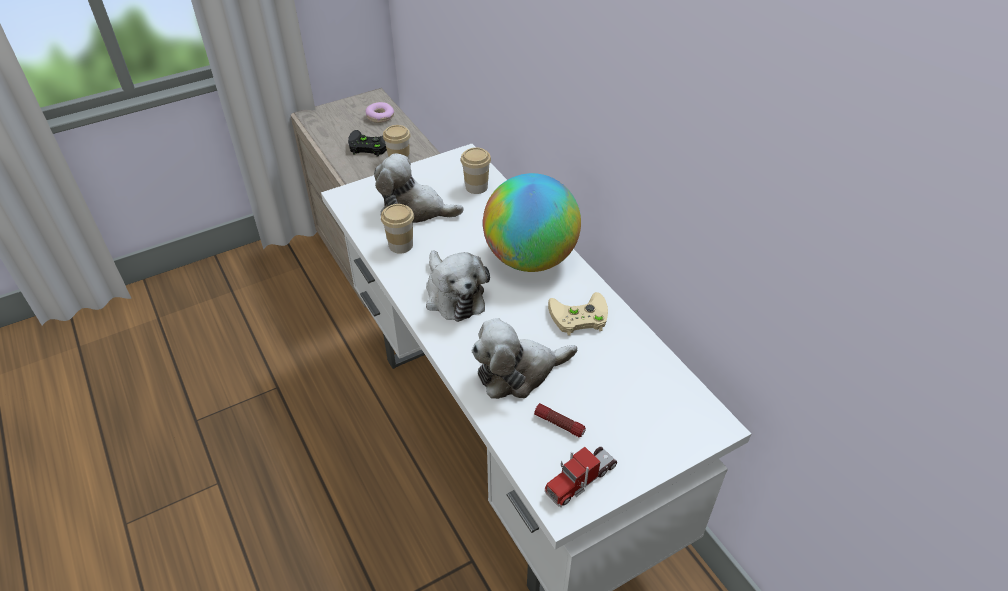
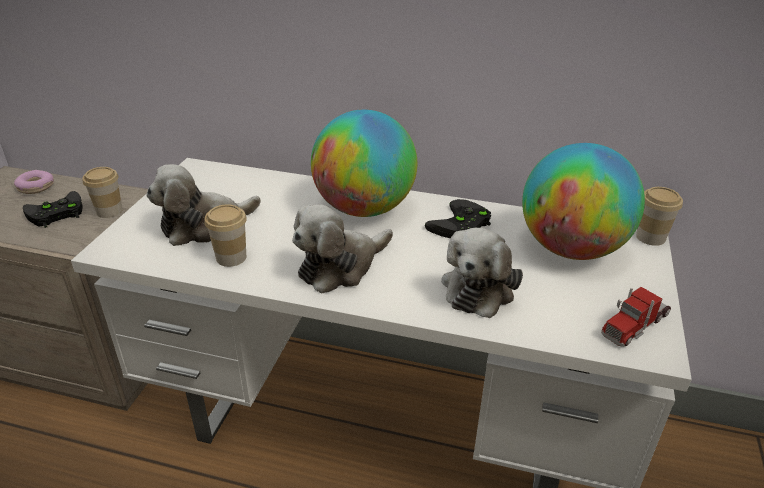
camera: 45 degrees left, 10 degrees down
(453, 295) = (340, 266): plush toy -> plush toy turned 120 degrees clockwise
(476, 187) = (239, 184): cup -> cup (650, 237)
(559, 424) = (563, 300): flashlight -> none
(577, 317) = (460, 226): beige game controller -> black game controller
(580, 479) = (635, 325): toy truck -> toy truck turned 45 degrees clockwise
(632, 392) = (571, 249): none -> globe

